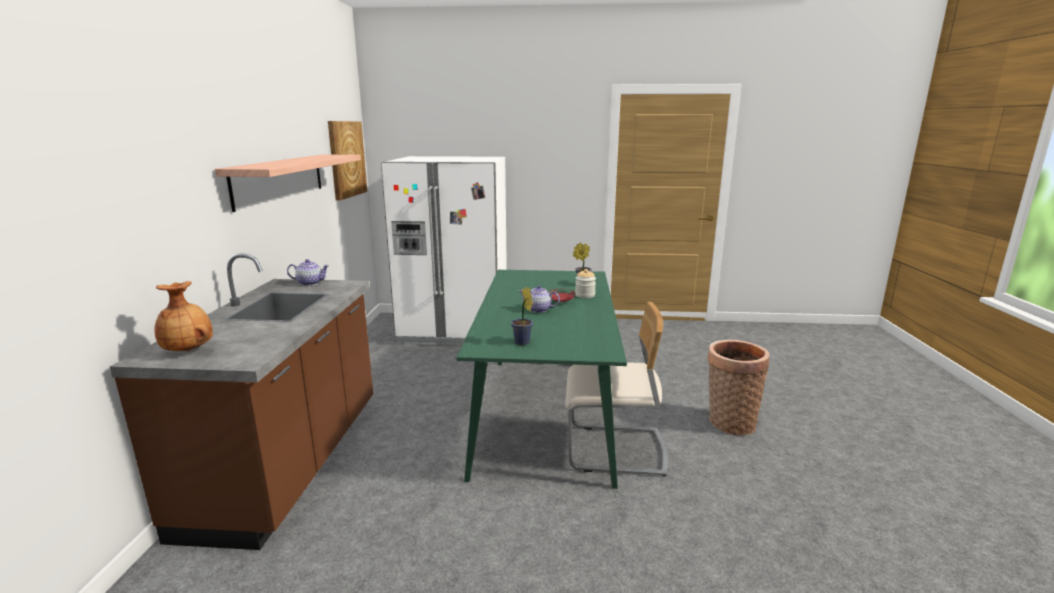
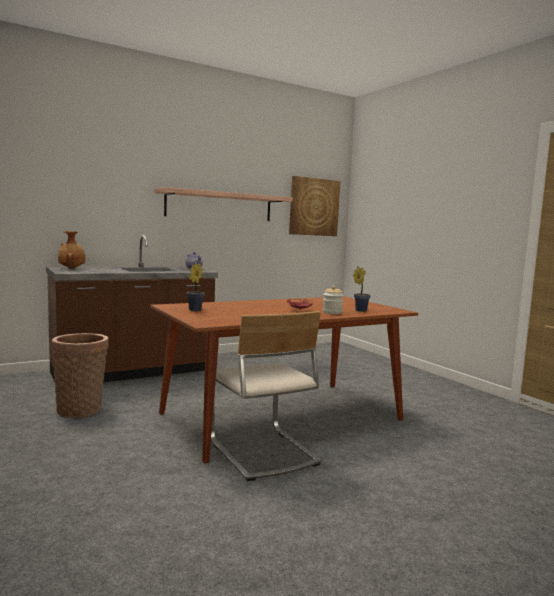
camera: 55 degrees right, 10 degrees down
(455, 330) = (358, 363): white fridge -> none
(538, 310) = (269, 307): teapot -> none
(546, 413) = (281, 417): green dining table -> brown dining table
(729, 422) = (402, 500): basket -> basket (81, 409)

